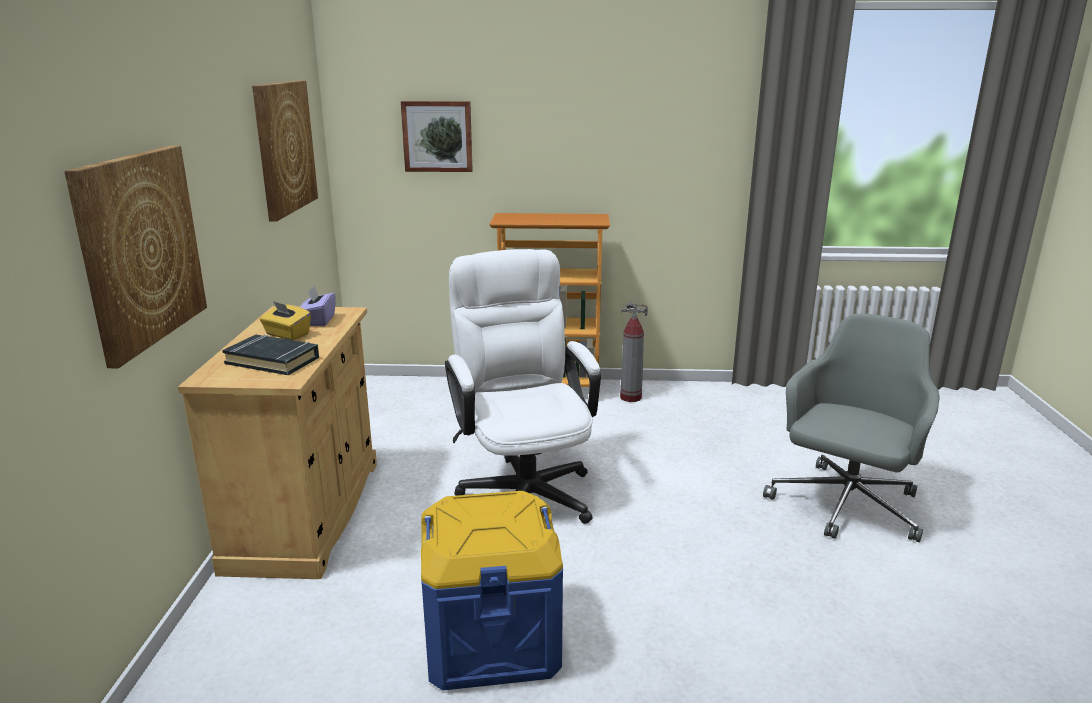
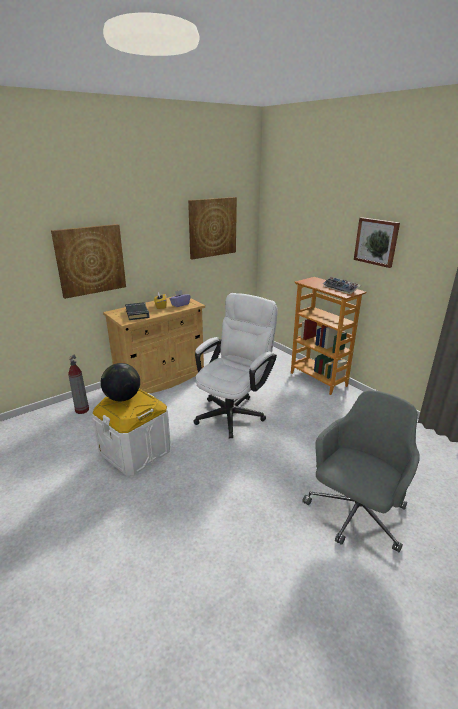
camera: 50 degrees right, 5 degrees up
(437, 136) = (297, 230): picture -> picture (376, 242)
(463, 523) = (123, 398): none -> globe
(491, 639) = (135, 451): blue storage box -> white storage box
(572, 217) = (341, 288): none -> keyboard
(630, 397) = (350, 401): fire extinguisher -> fire extinguisher (82, 410)
(845, 506) = (355, 514): grey office chair -> grey office chair turned 45 degrees counterclockwise

